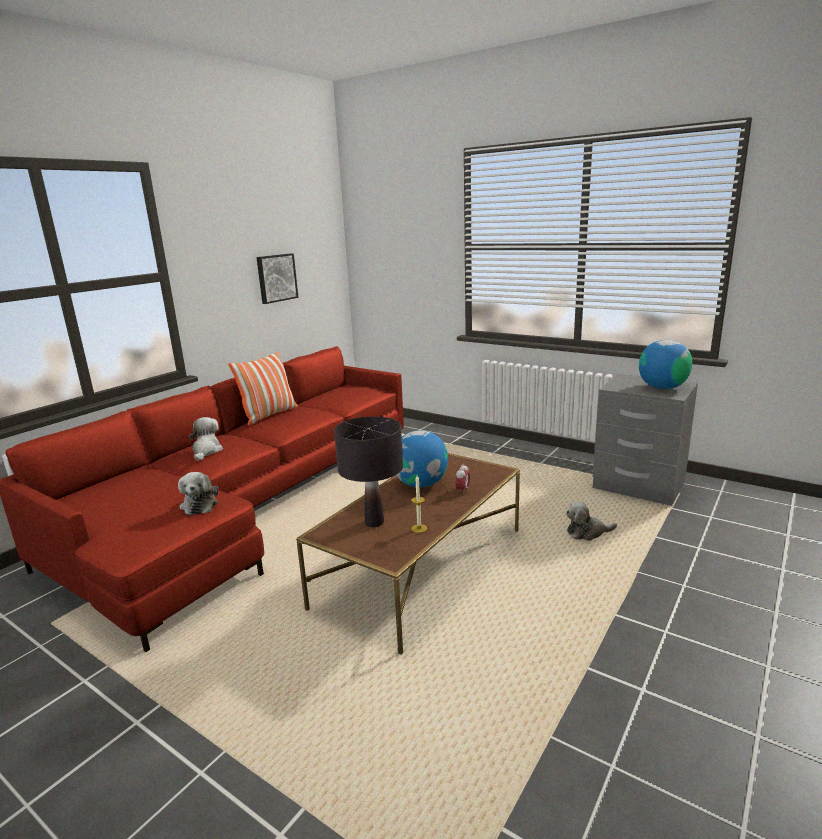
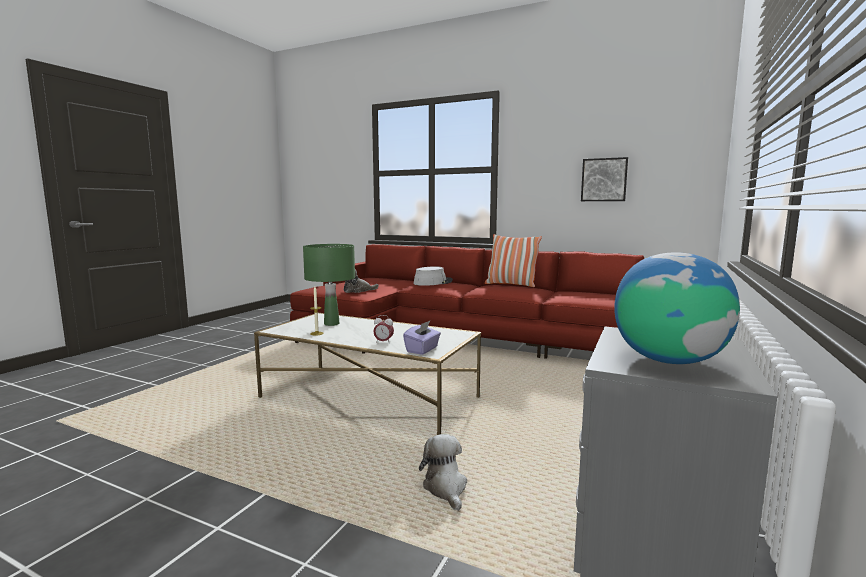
camera: 80 degrees right, 10 degrees down
(206, 451) = (433, 282): plush toy -> grey hat
(374, 522) = (331, 324): black table lamp -> green table lamp
(420, 484) = (398, 331): globe -> none
(422, 566) = (369, 397): brown coffee table -> white coffee table
(490, 474) = (422, 350): none -> purple tissue box

